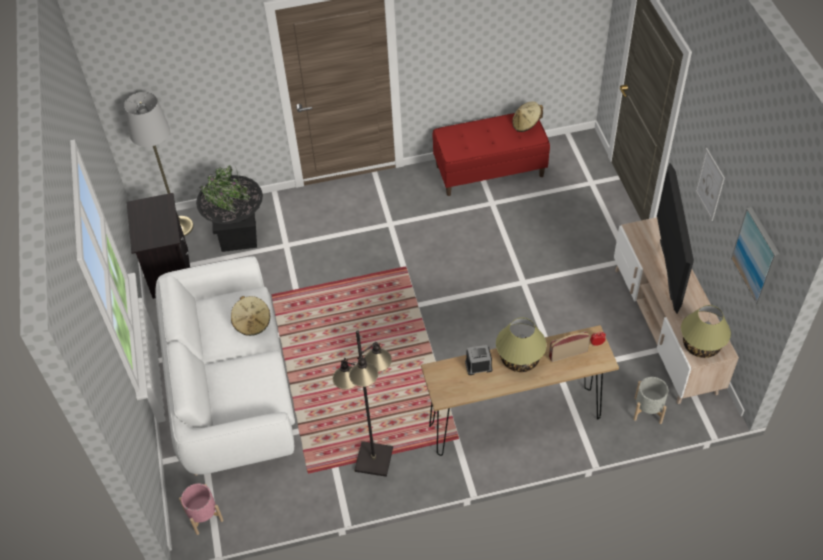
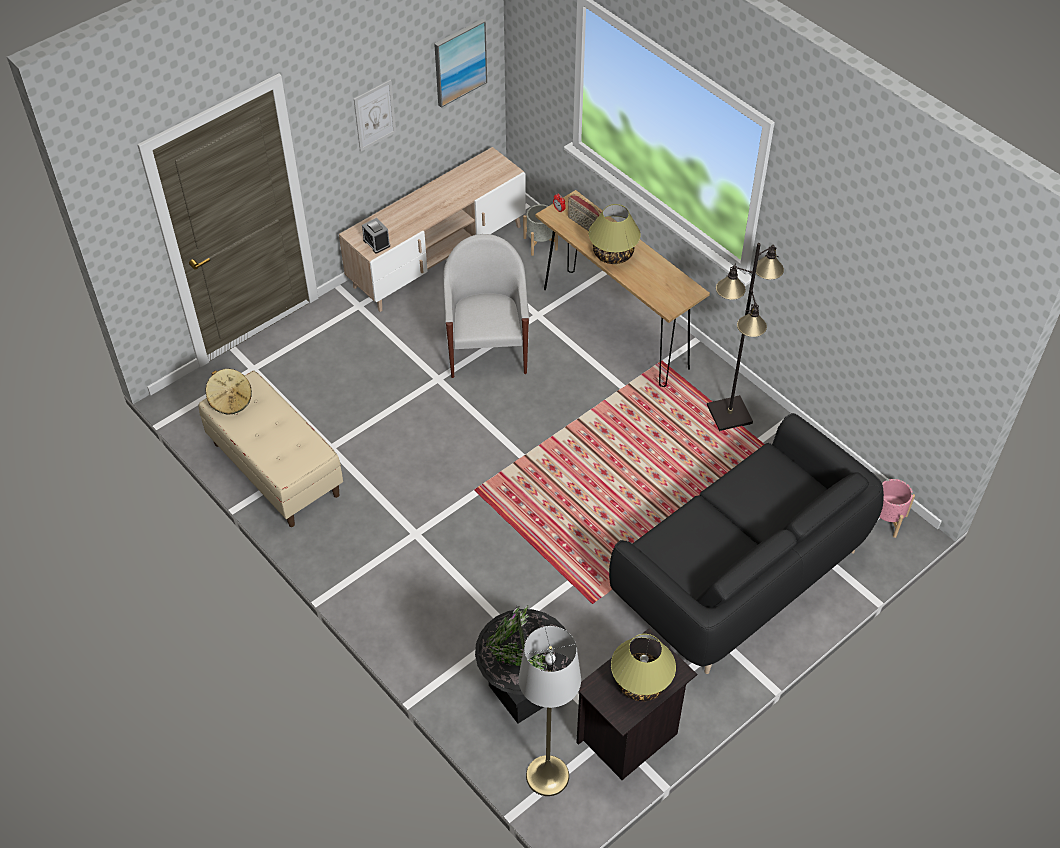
camera: 120 degrees left, 0 degrees up
(232, 391) = (740, 573): white sofa -> black sofa
(252, 323) = (688, 526): beige hat -> none
(478, 366) = (641, 279): alarm clock -> alarm clock (376, 243)
(489, 171) = (275, 469): red bench -> beige bench
(538, 324) = (487, 349): none -> white armchair
(667, 269) = (413, 214): television -> none
(701, 345) = (494, 170): table lamp -> table lamp (640, 682)

